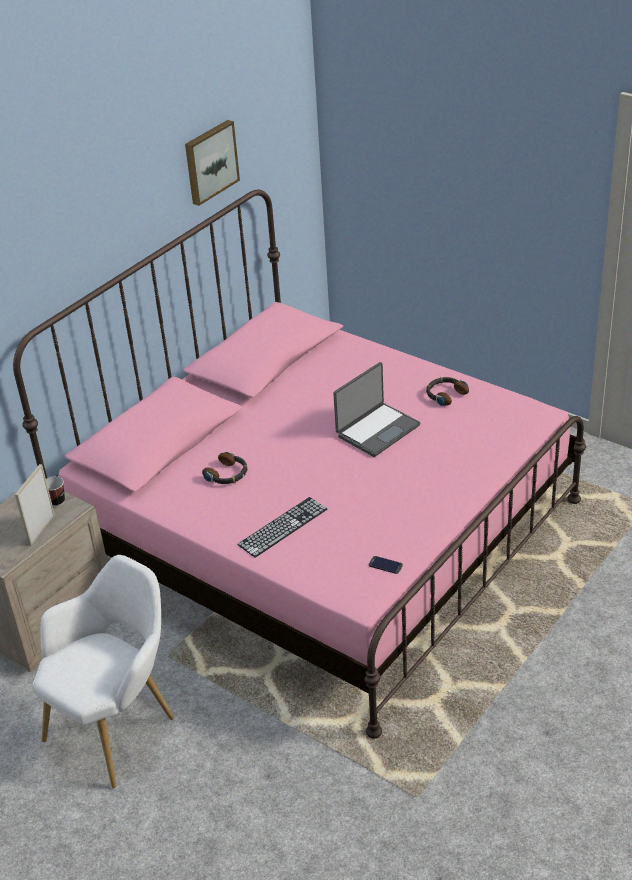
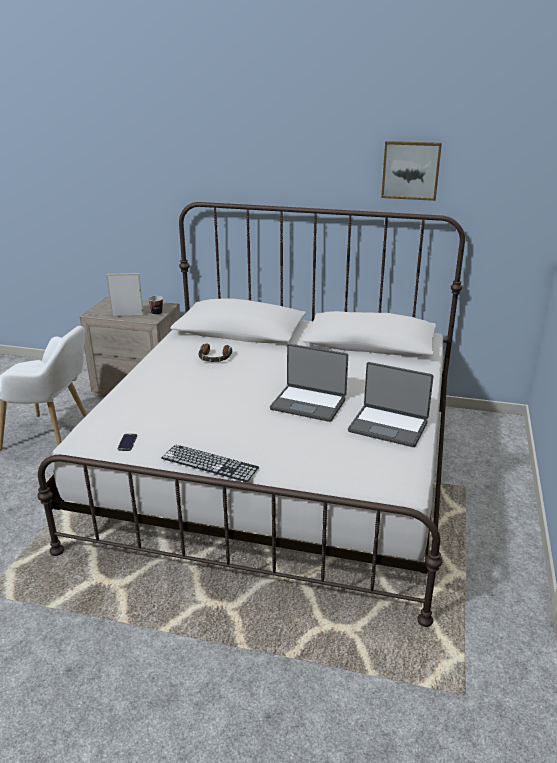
camera: 65 degrees right, 10 degrees down
(283, 527) = (161, 390): keyboard -> keyboard (209, 463)
(322, 532) = (278, 470): pink bed -> white bed
(445, 394) = (388, 426): headphones -> laptop

